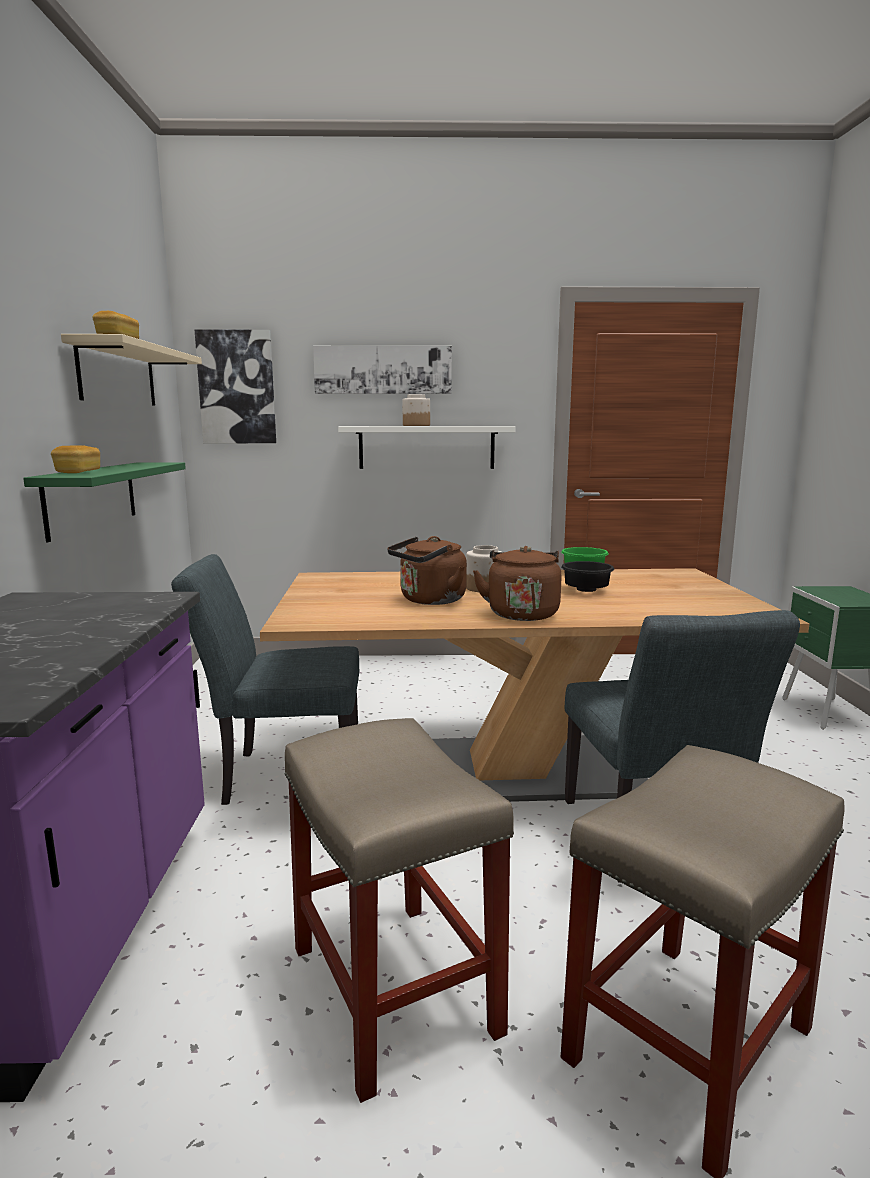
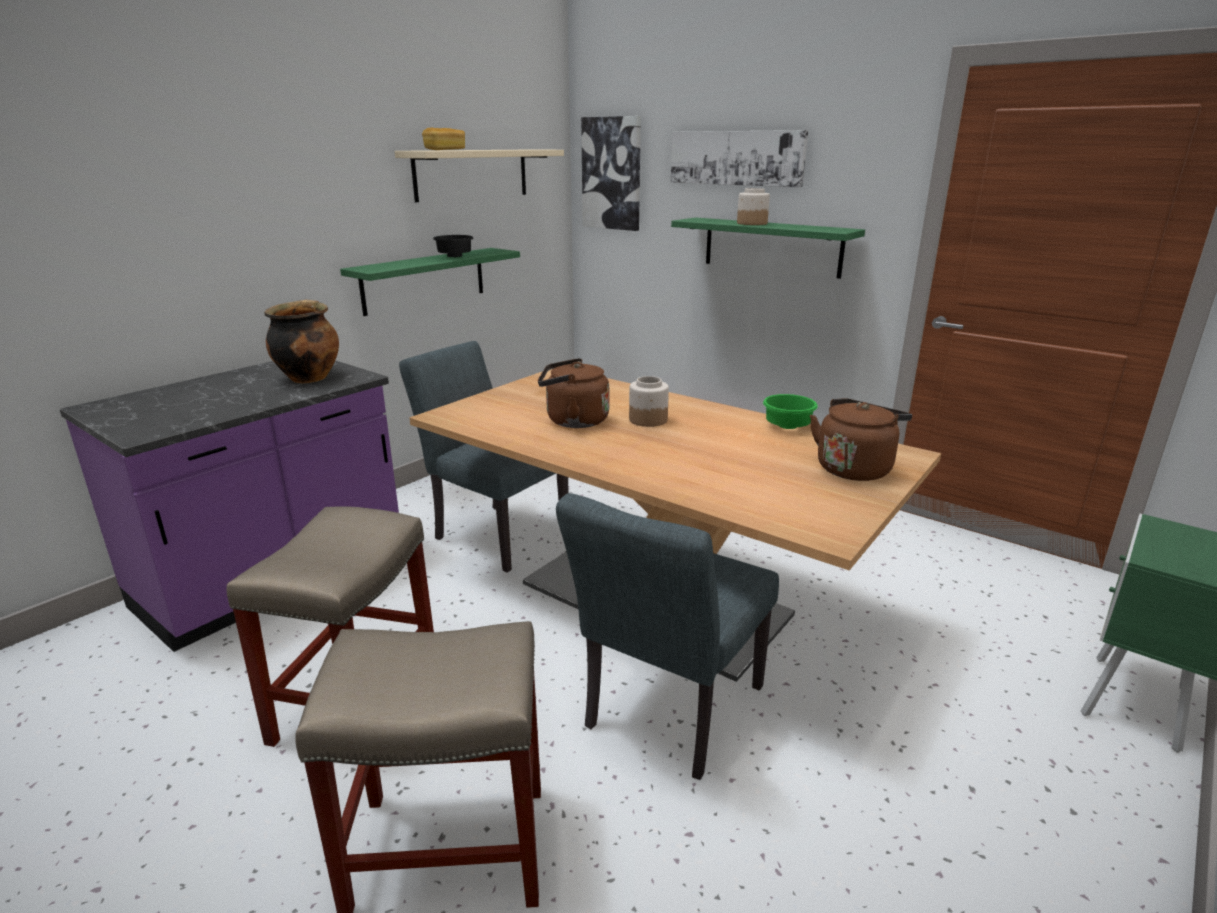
camera: 40 degrees right, 10 degrees up
(78, 472) = (390, 264): bread -> none
(95, 609) = (309, 377): none -> cooking pot
(426, 447) = (771, 247): white shelf -> green shelf
(522, 613) = (606, 455): brown kettle -> brown kettle (854, 468)
(586, 590) = (731, 447): black bowl -> black bowl (456, 256)

